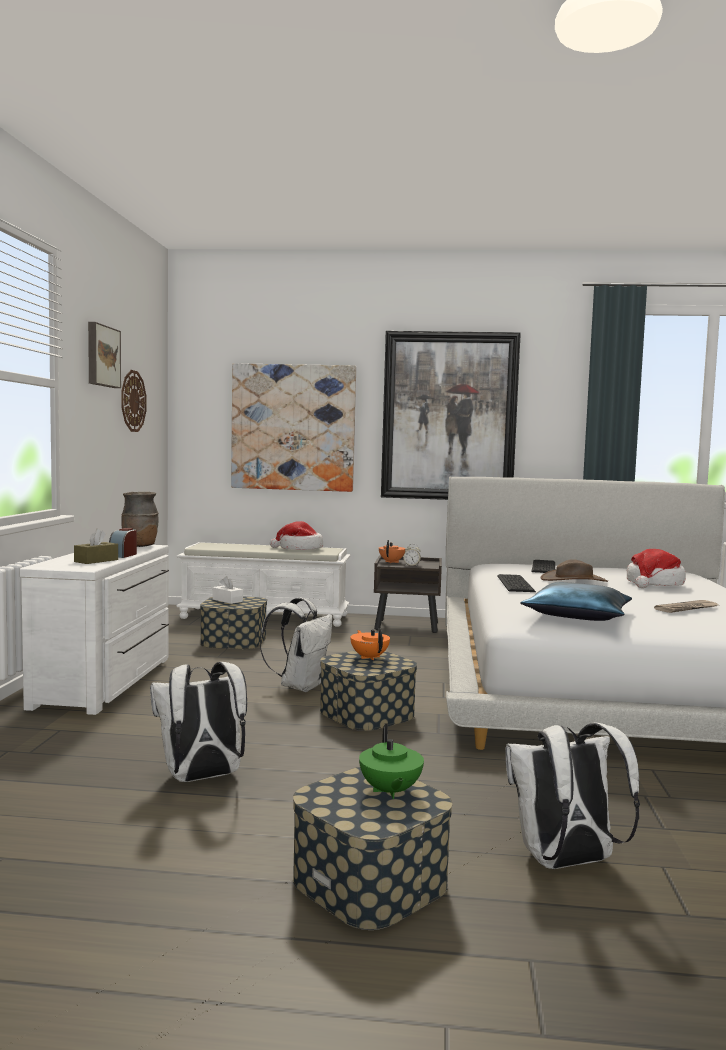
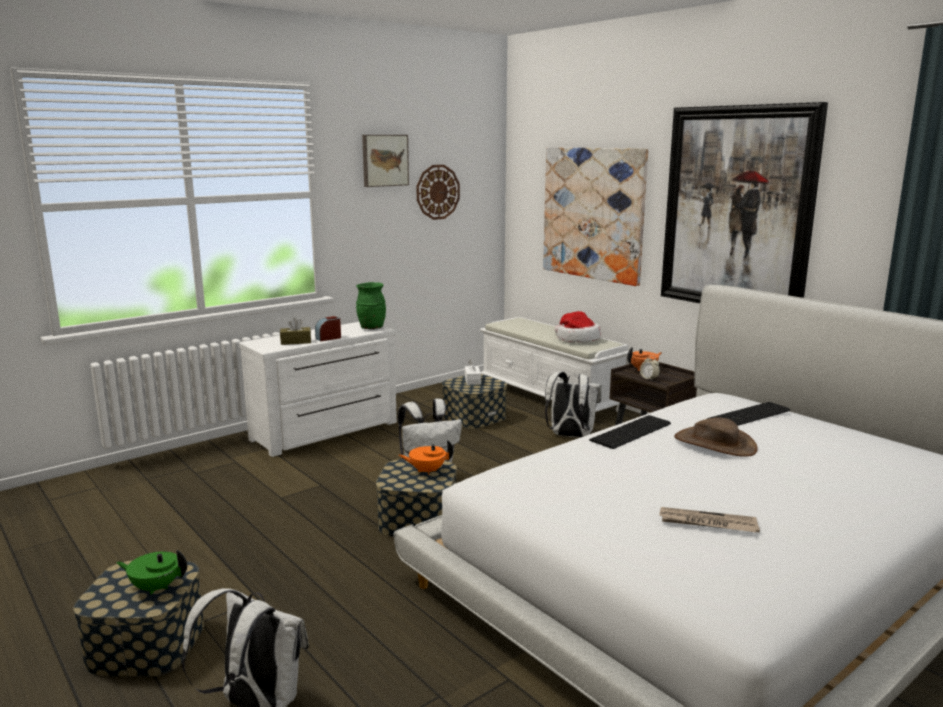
camera: 45 degrees right, 10 degrees up
(140, 546) = (371, 328): brown vase -> green vase
(201, 778) = (225, 528): white backpack -> white backpack (570, 436)
(369, 657) = (427, 471): orange teapot -> orange teapot turned 120 degrees counterclockwise
(389, 791) = (155, 587): green teapot -> green teapot turned 60 degrees clockwise
(578, 615) = (552, 492): blue pillow -> none
(654, 584) = (806, 476): hat -> none

